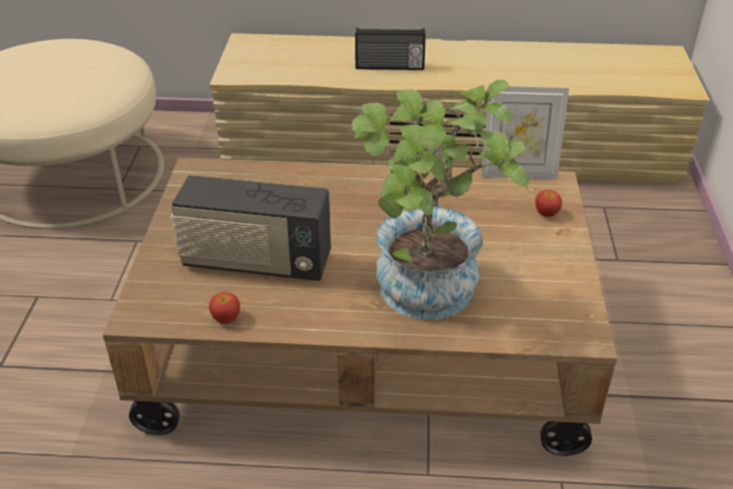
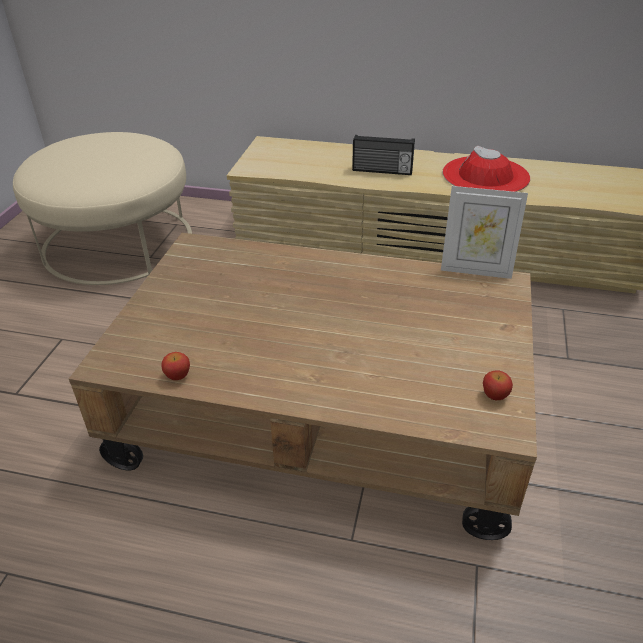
camera: 10 degrees right, 0 degrees up
(256, 262) = (219, 328): radio -> none
(426, 297) = (363, 376): potted plant -> none
(505, 65) = (485, 176): none -> red hat
(546, 213) = (494, 309): apple -> apple (494, 395)

